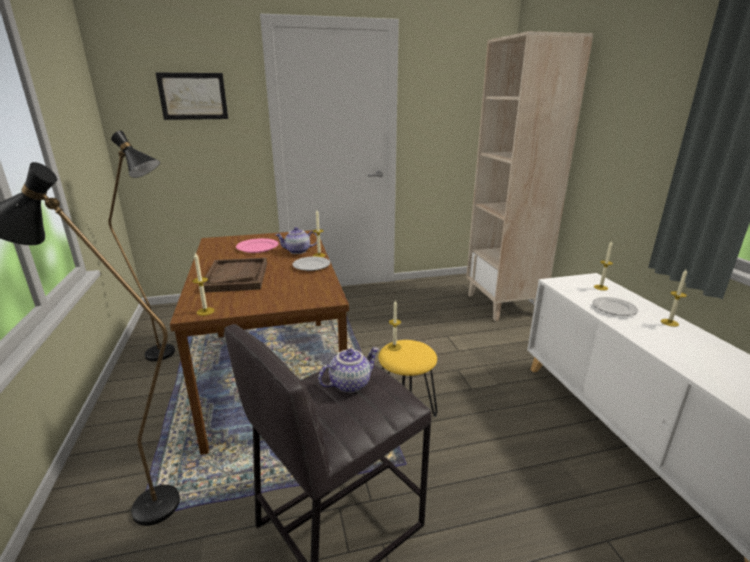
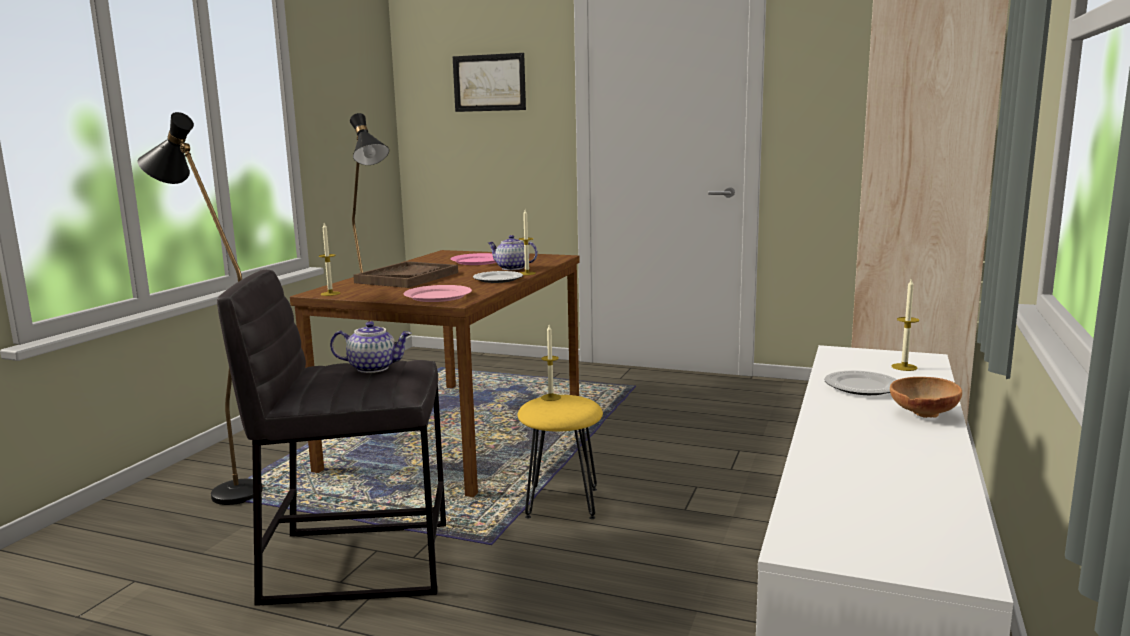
camera: 35 degrees right, 10 degrees down
(304, 295) = (438, 296): none -> pink plate
(669, 322) = (922, 414): candle -> brown bowl

